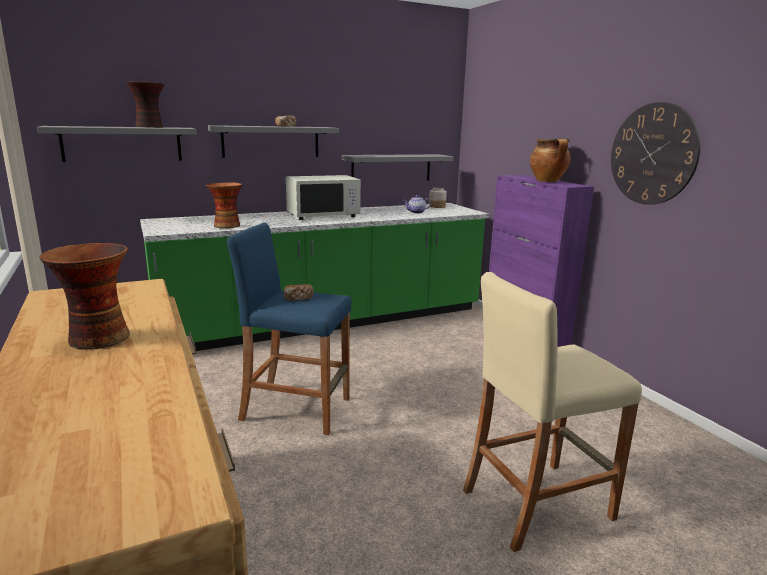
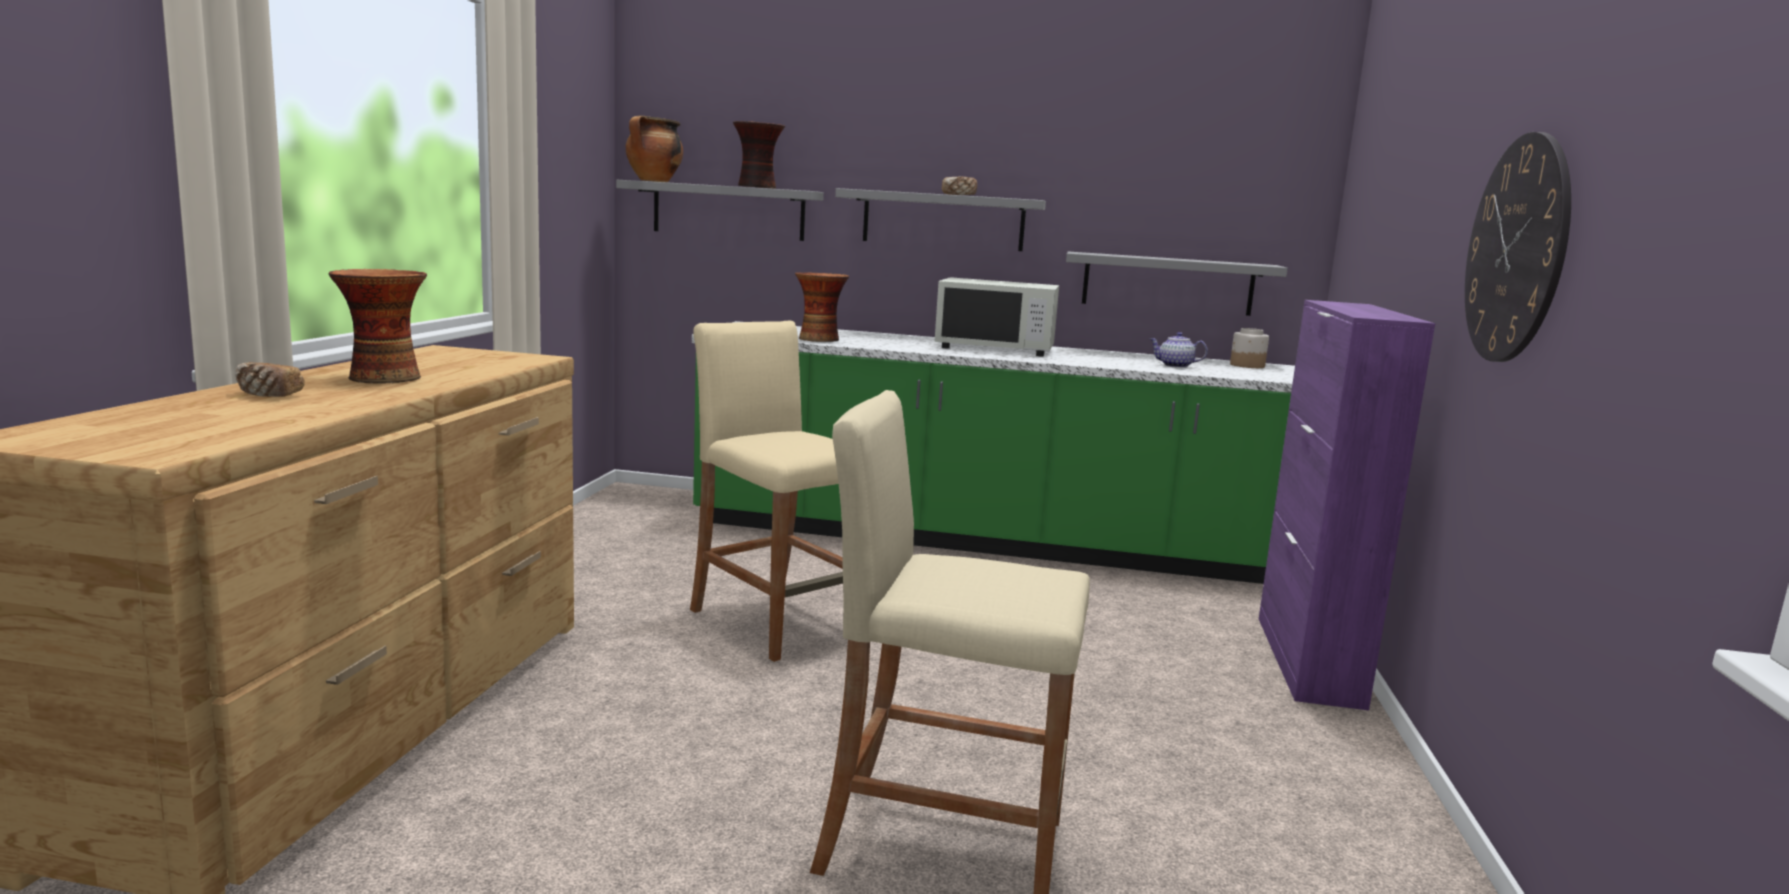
camera: 35 degrees right, 5 degrees down
(296, 409) = (777, 622): blue stool -> beige stool
(298, 299) = (787, 437): bread -> bread (268, 395)
(548, 181) = (1365, 311): cooking pot -> cooking pot (653, 181)

